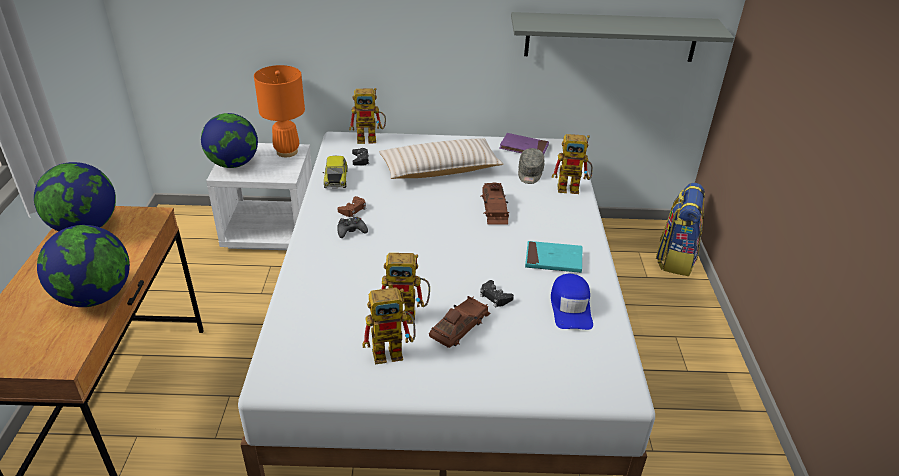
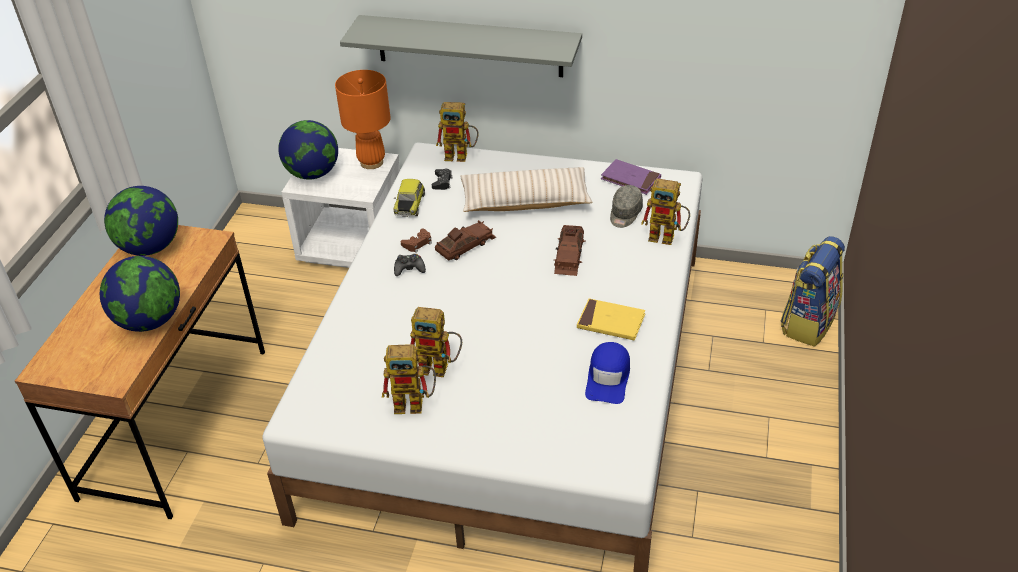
camera: 15 degrees right, 5 degrees up
(460, 326) = (487, 385): brown toy car -> brown toy car (466, 245)
(495, 297) = (533, 358): black game controller -> none
(553, 259) = (611, 322): turquoise book -> yellow book
(611, 37) = (735, 61): grey shelf -> grey shelf (469, 46)

